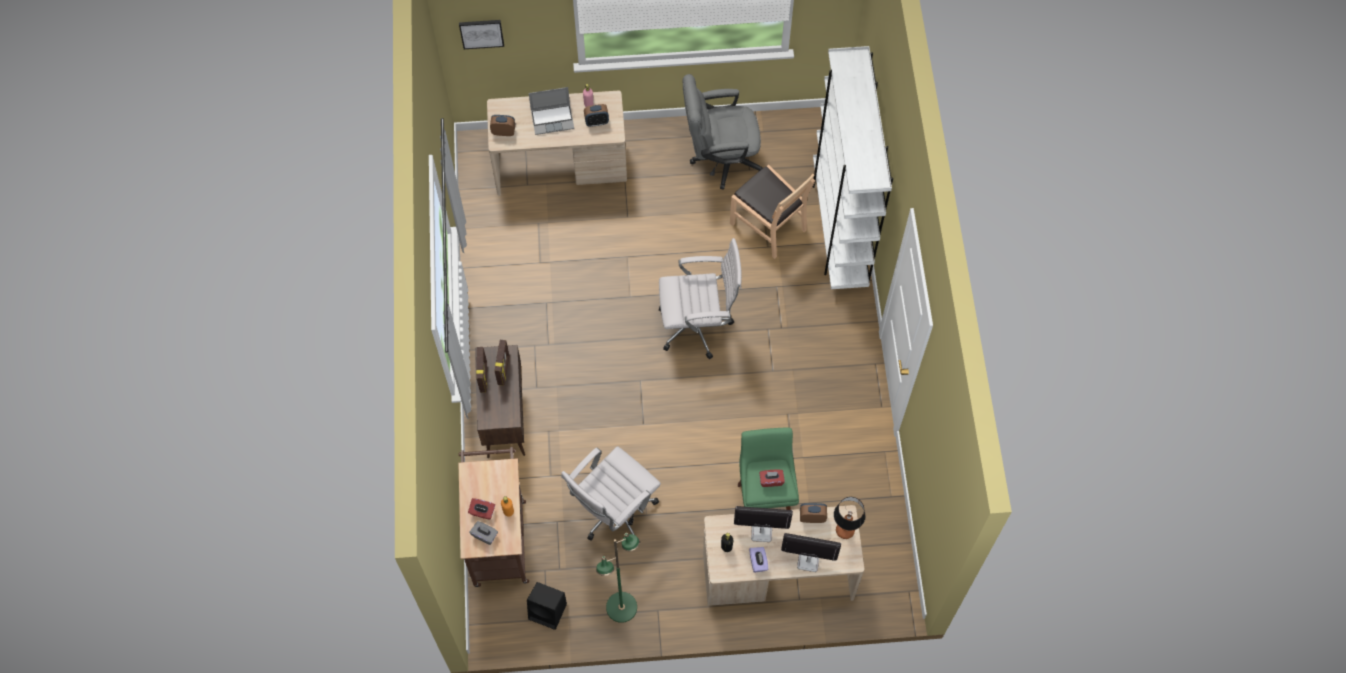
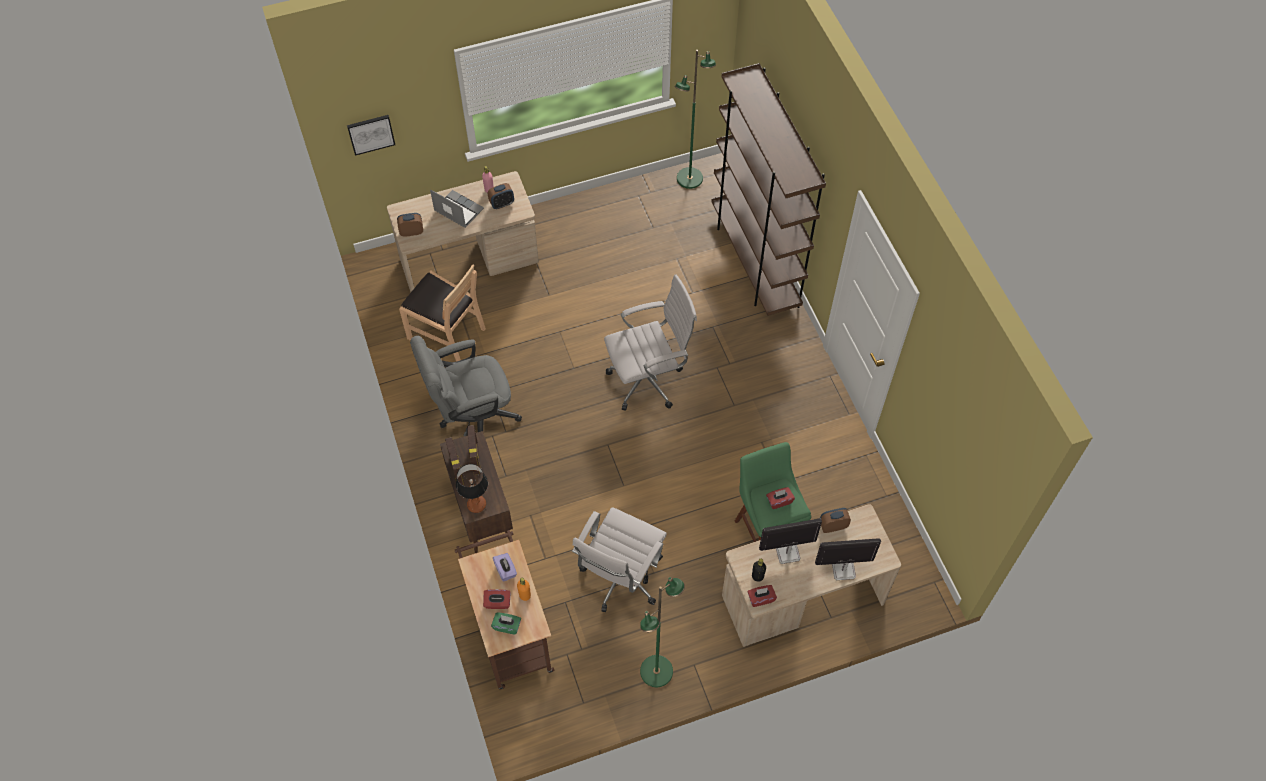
camera: 15 degrees left, 5 degrees down
(485, 535) = (507, 626): grey tissue box -> green tissue box
(548, 611) = (583, 695): black speaker -> none
(553, 119) = (457, 210): laptop -> laptop turned 120 degrees counterclockwise
(720, 159) = (622, 224): grey office chair -> grey office chair (472, 415)
(723, 568) = (761, 598): none -> red tissue box
(758, 562) = (794, 583): purple tissue box -> purple tissue box (505, 570)
(768, 225) = (687, 273): brown chair -> brown chair (447, 332)
(801, 126) = (689, 179): none -> green floor lamp
(839, 229) = (755, 261): white bookcase -> brown bookcase
(845, 530) = (869, 530): table lamp -> table lamp (476, 504)

